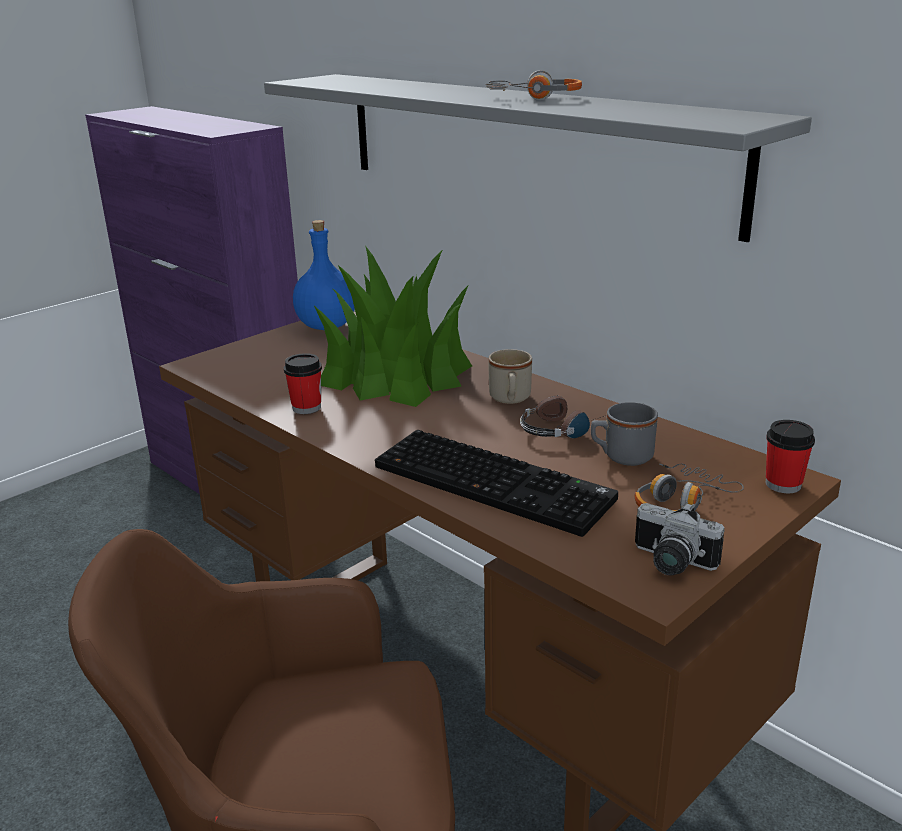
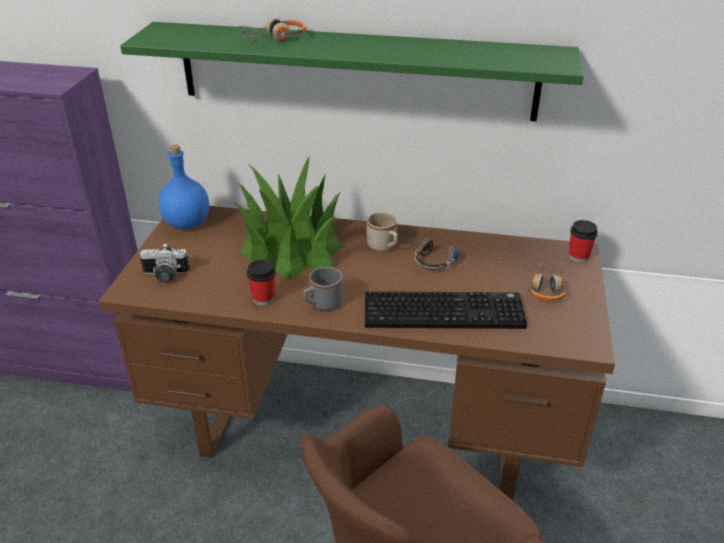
camera: 35 degrees left, 10 degrees up
(523, 146) = (356, 71): grey shelf -> green shelf
(532, 98) = (386, 45): headphones -> headphones (273, 38)
(621, 456) = (488, 267): grey mug -> grey mug (322, 304)
(670, 563) = (580, 327): camera -> camera (164, 276)

